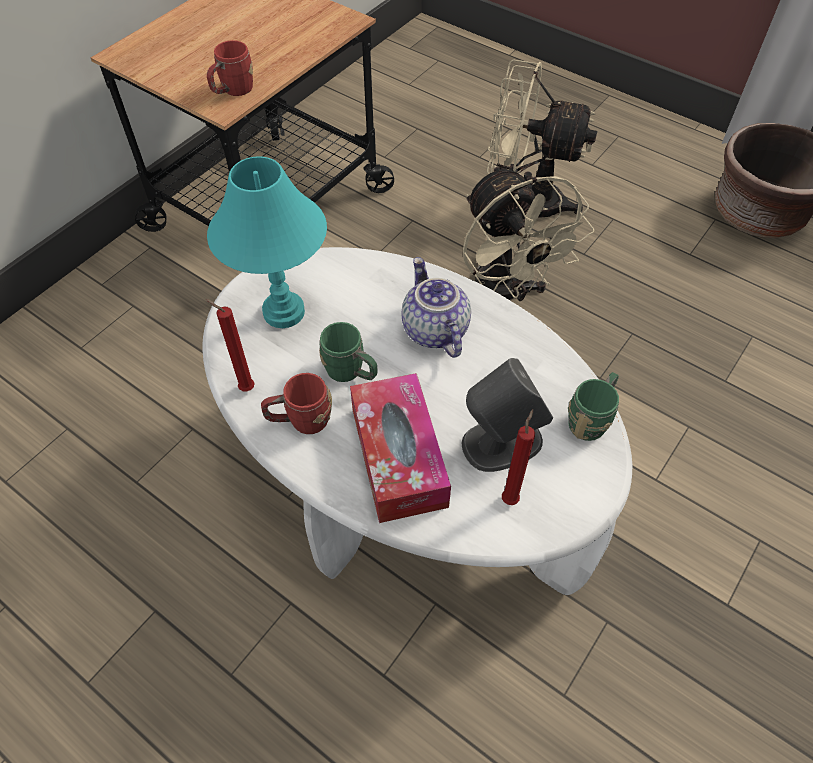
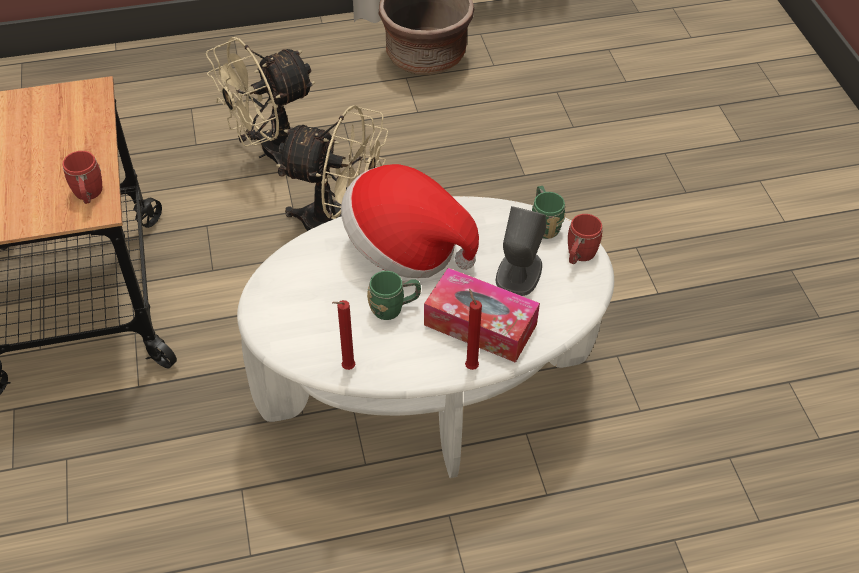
camera: 50 degrees left, 5 degrees down
(283, 312) = (304, 311): turquoise table lamp -> none
(300, 421) = (404, 355): red mug -> red mug (579, 256)
(433, 330) = (406, 248): teapot -> hat
(510, 497) = (557, 293): red candle -> red candle (470, 365)

